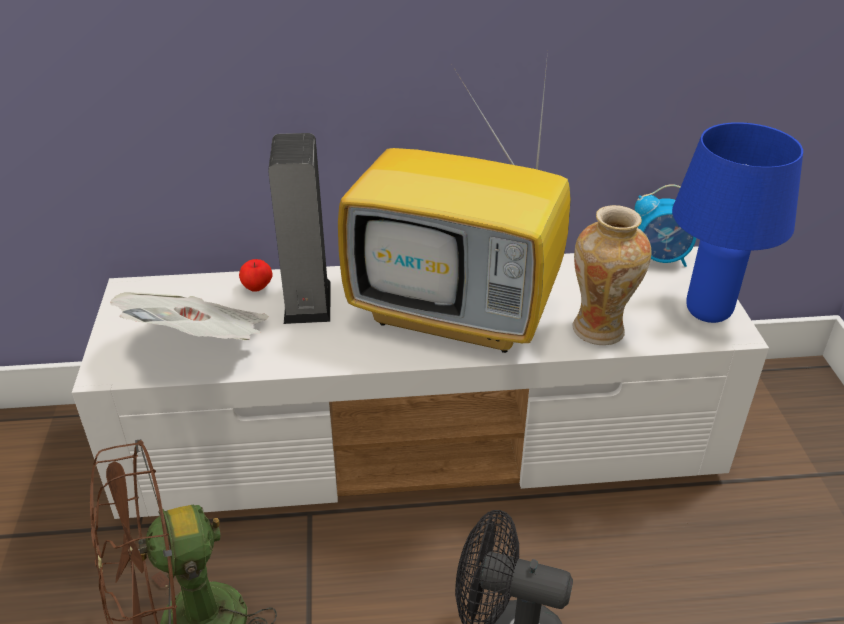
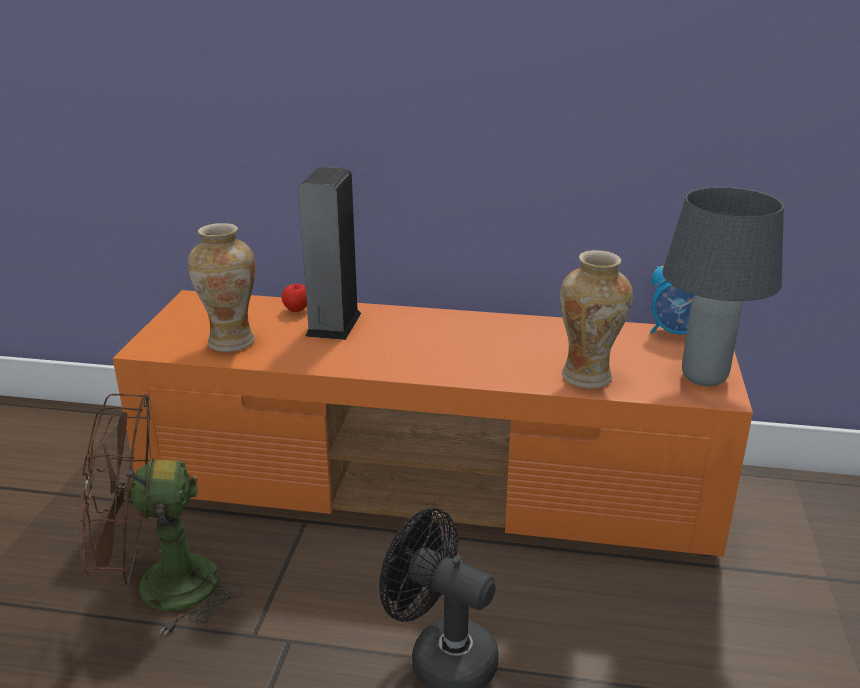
camera: 15 degrees right, 10 degrees down
(202, 344) = (231, 341): newspaper -> vase
(425, 441) = (433, 484): white tv stand -> orange tv stand
(459, 314) = (462, 349): television -> none
(706, 312) = (702, 377): blue table lamp -> grey table lamp

